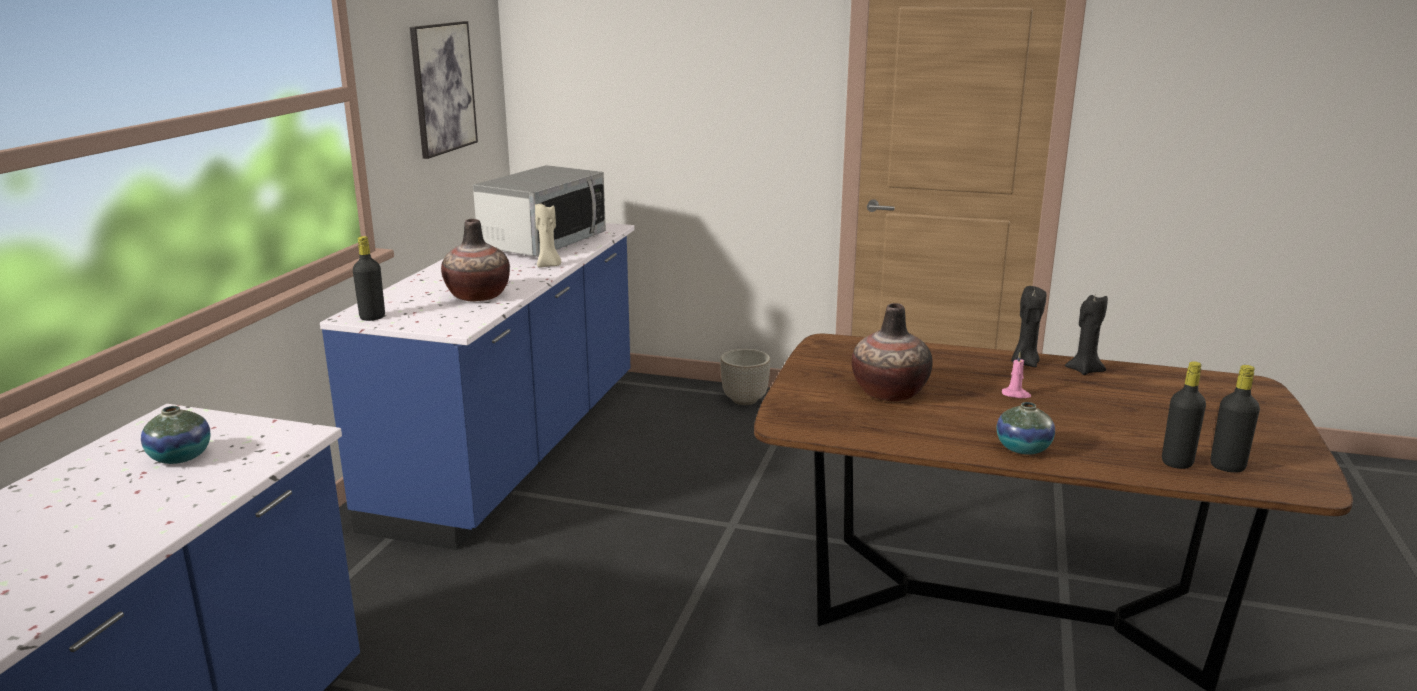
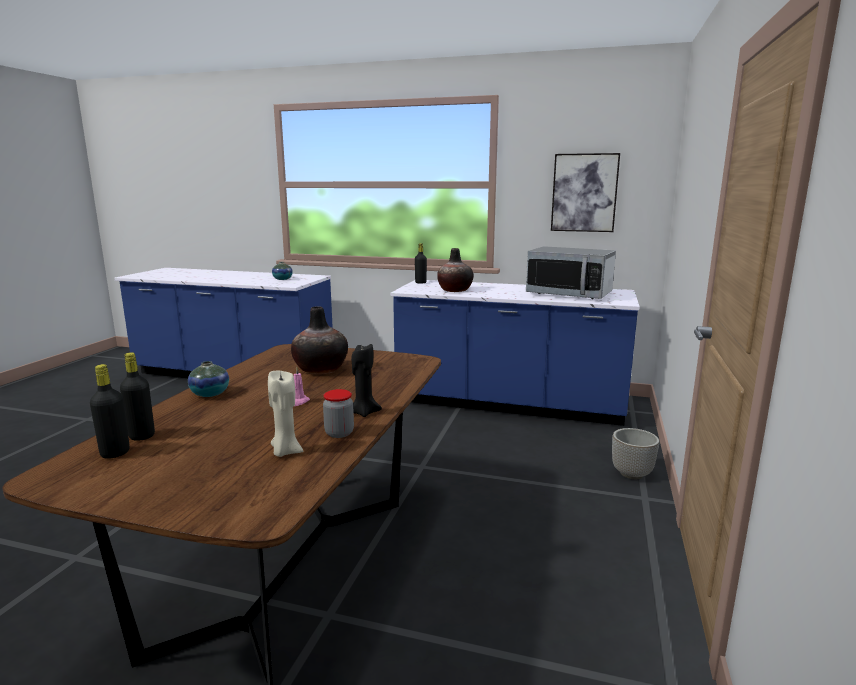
camera: 90 degrees right, 5 degrees down
(549, 266) = (517, 296): beige candle -> beige candle (285, 452)
(1084, 370) = (339, 433): black candle -> jar

